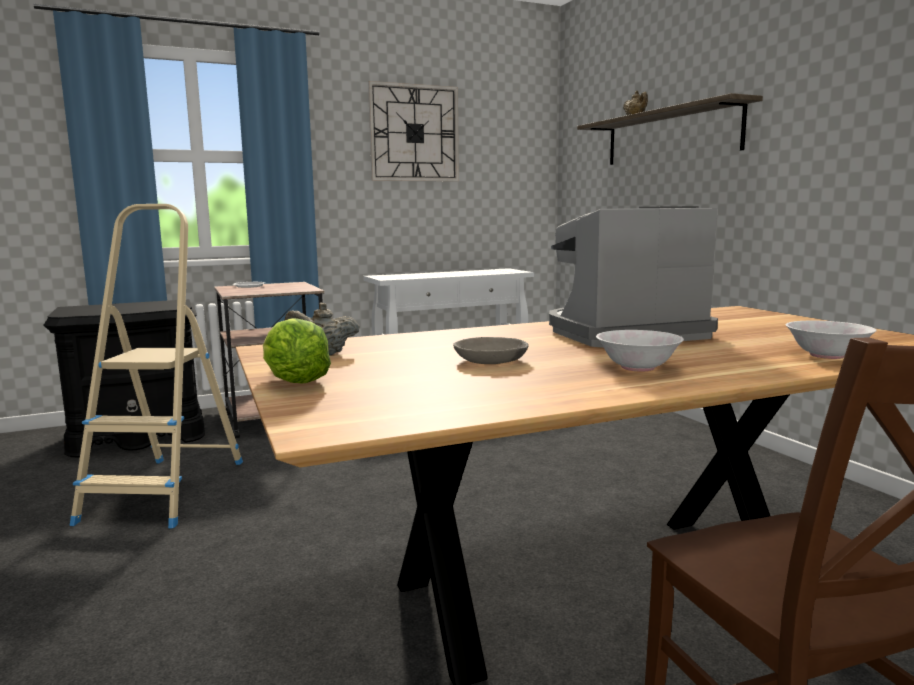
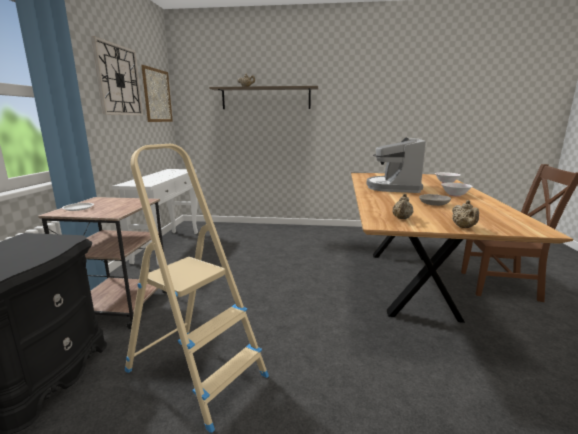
camera: 60 degrees left, 5 degrees up
(294, 382) = (463, 227): lettuce -> beige teapot
(510, 148) = (157, 95): none -> picture

